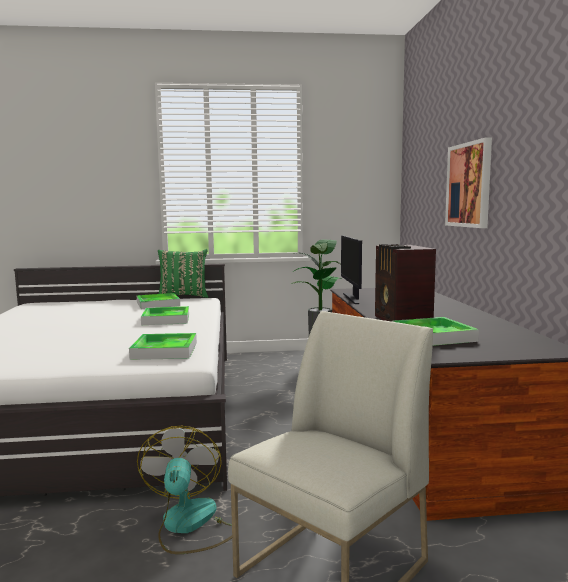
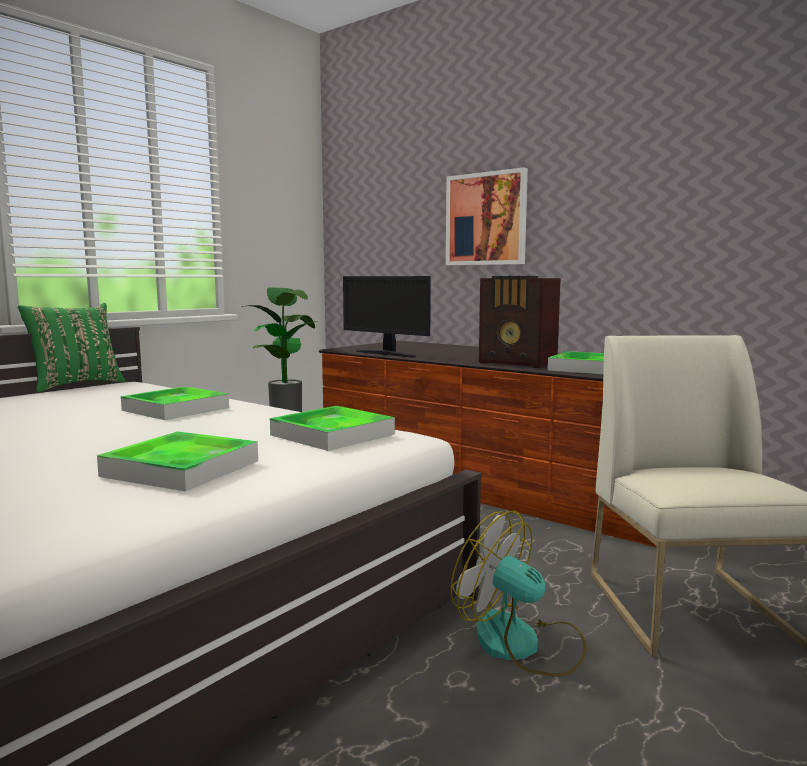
camera: 45 degrees left, 0 degrees up
(158, 304) = (74, 397): tray -> tray (181, 468)

